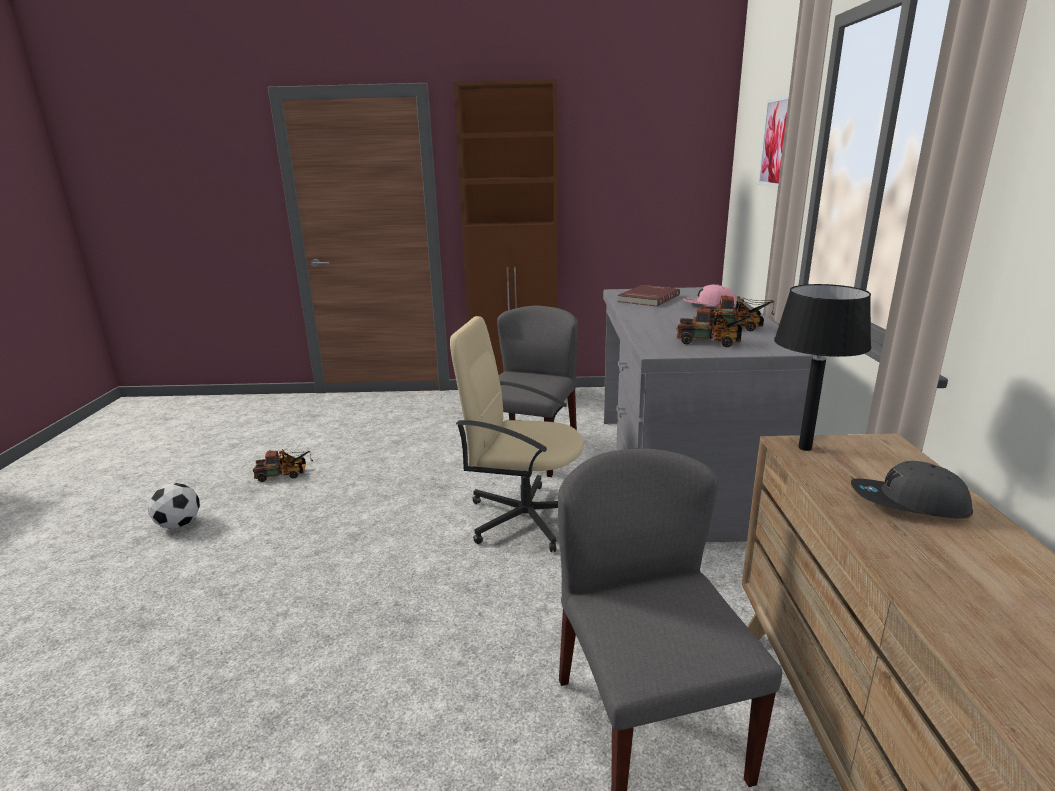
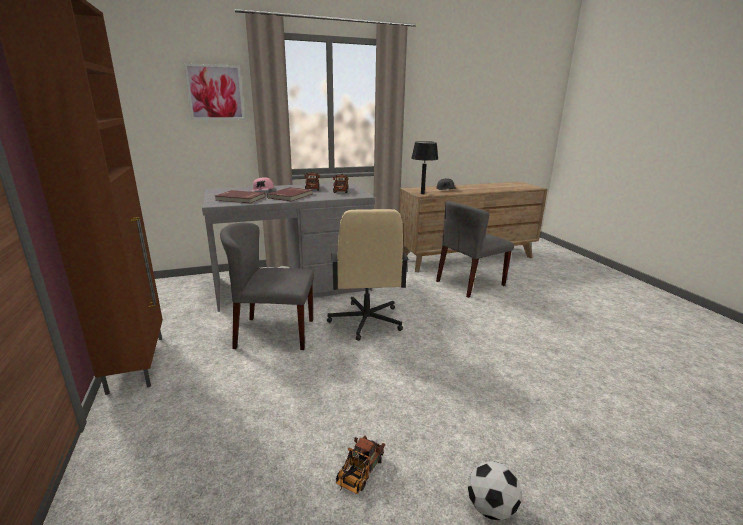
camera: 110 degrees left, 0 degrees up
(285, 474) = (358, 474): toy truck -> toy truck turned 120 degrees counterclockwise
(661, 316) = (291, 196): none -> red book

